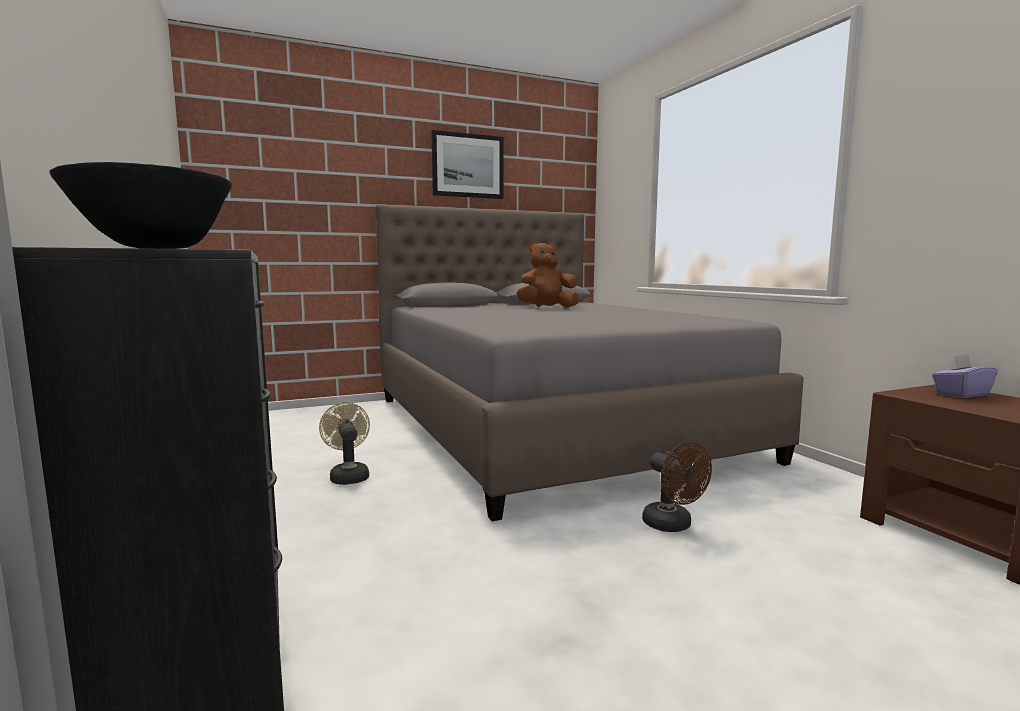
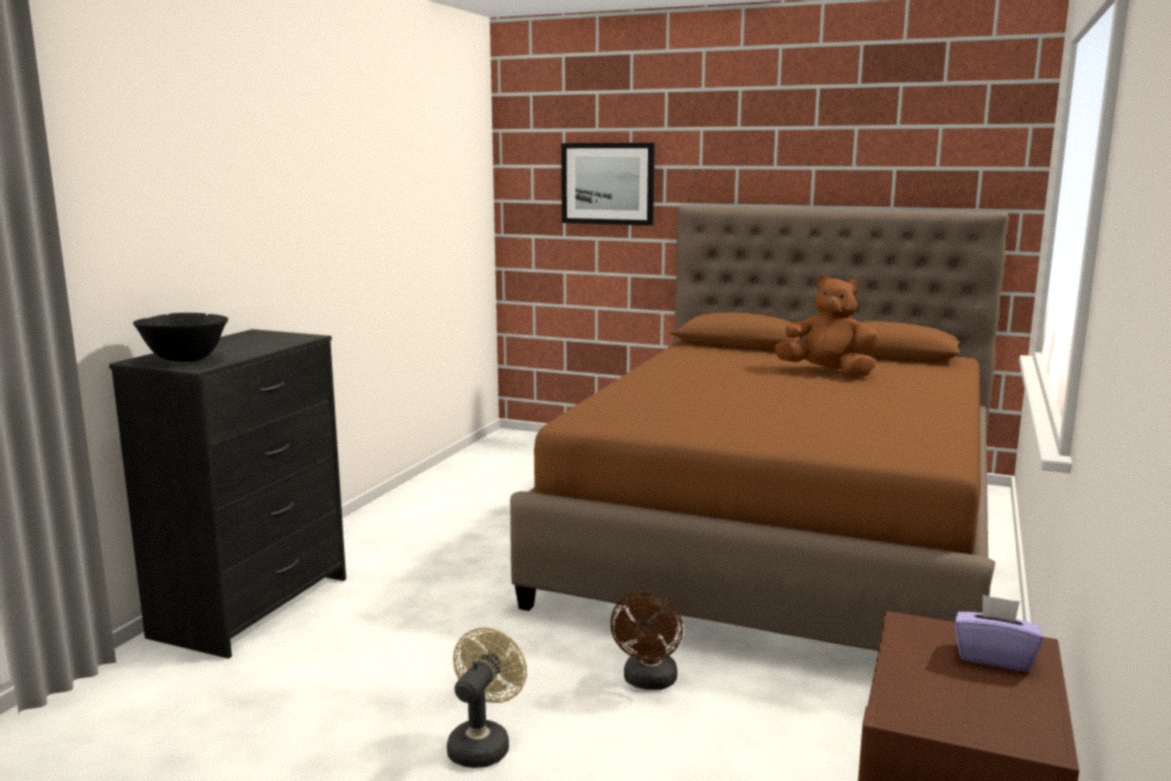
camera: 45 degrees right, 5 degrees up
(348, 476) = (497, 526): beige fan -> beige fan (483, 744)
(467, 166) = (813, 146): picture -> picture (608, 183)
(549, 426) = (783, 537): grey bed -> brown bed

